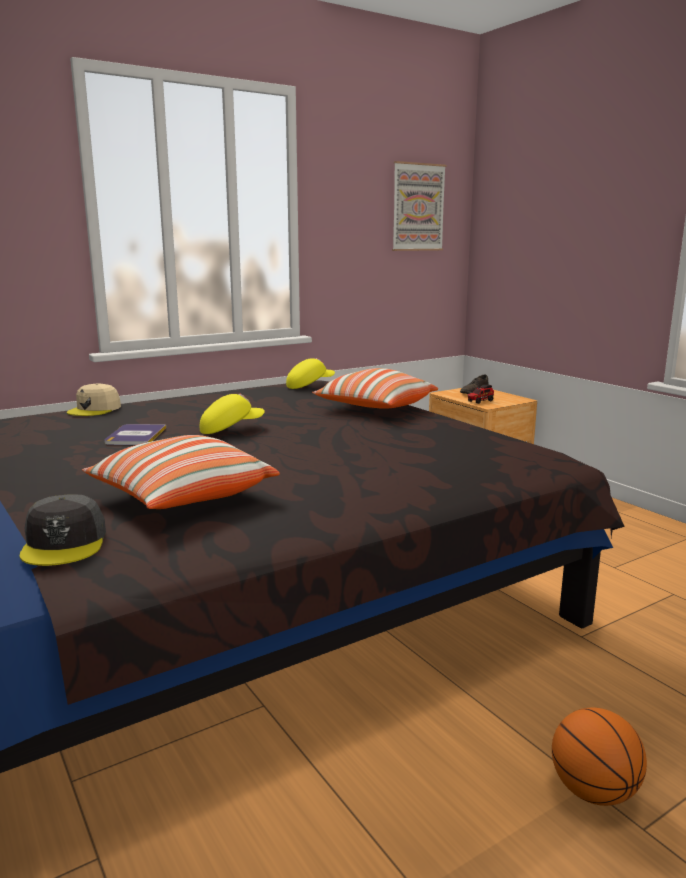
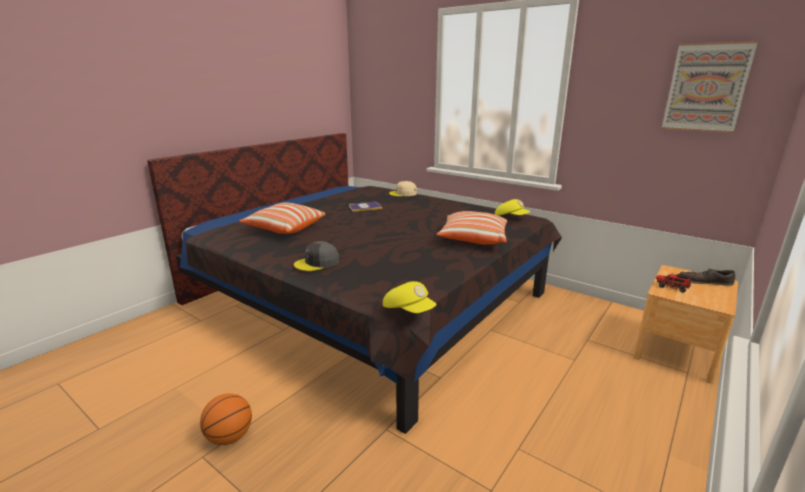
camera: 70 degrees right, 5 degrees up
(65, 543) = (236, 224): grey cap -> grey cap (317, 263)
(231, 429) = (390, 218): yellow cap -> yellow cap (409, 310)

